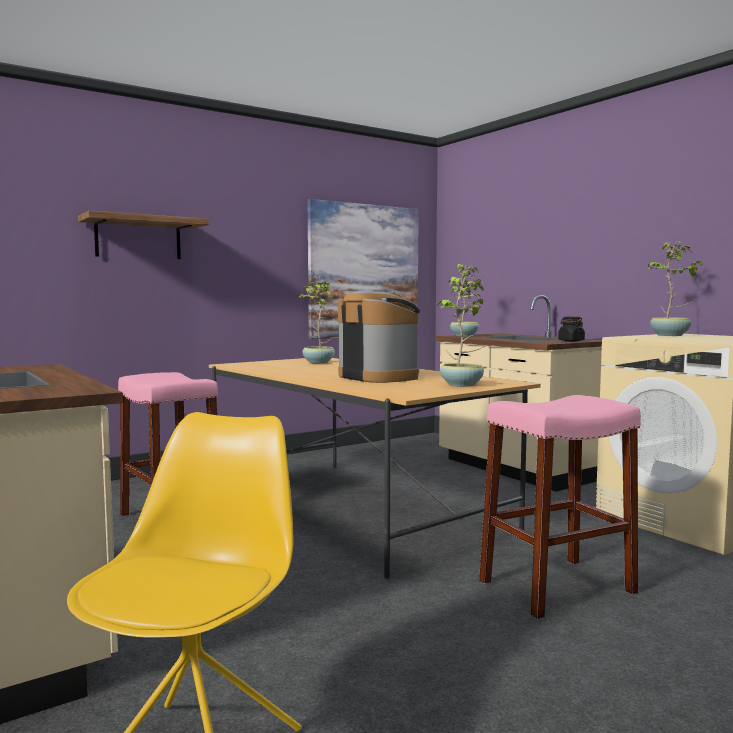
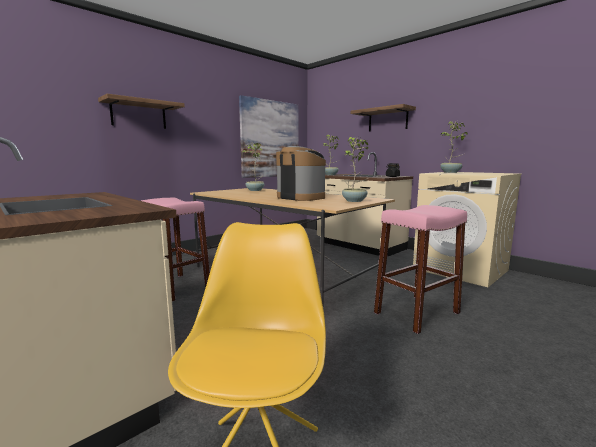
camera: 10 degrees left, 5 degrees up
(570, 237) = (387, 120): none -> shelf

